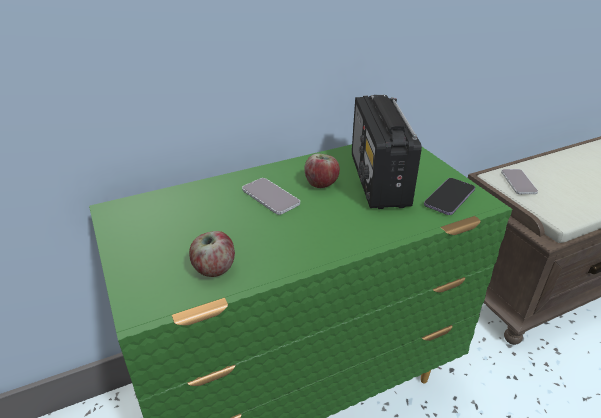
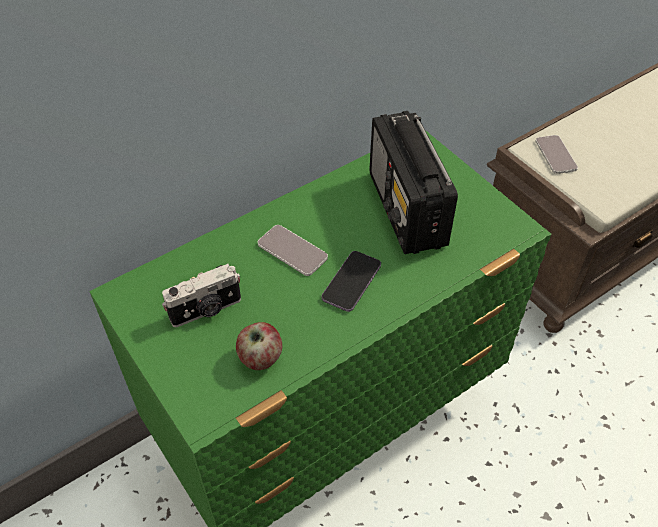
camera: 10 degrees left, 15 degrees up
(180, 229) = (206, 310): none -> camera
(321, 184) = (344, 224): apple -> none
(449, 198) = (485, 227): phone -> phone (351, 282)

